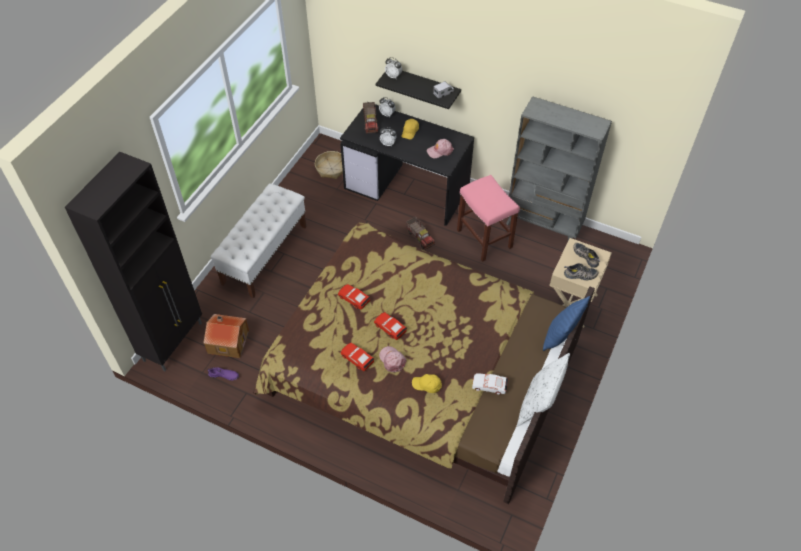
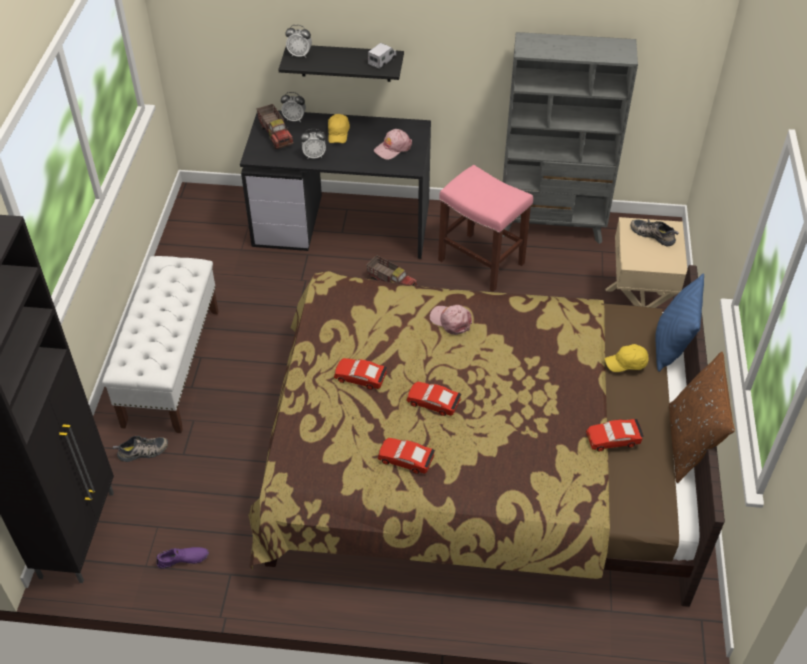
camera: 20 degrees left, 5 degrees down
(228, 341) = (167, 506): toy house -> none
(331, 168) = (221, 224): basket -> none
(392, 360) = (458, 446): pink cap -> pink cap (451, 321)
(427, 385) = (526, 466): yellow cap -> yellow cap (626, 363)
(489, 385) = (613, 439): white toy car -> red toy car
(539, 404) = (690, 444): white pillow -> brown pillow
(580, 275) = (658, 260): shoe -> shoe (143, 452)

